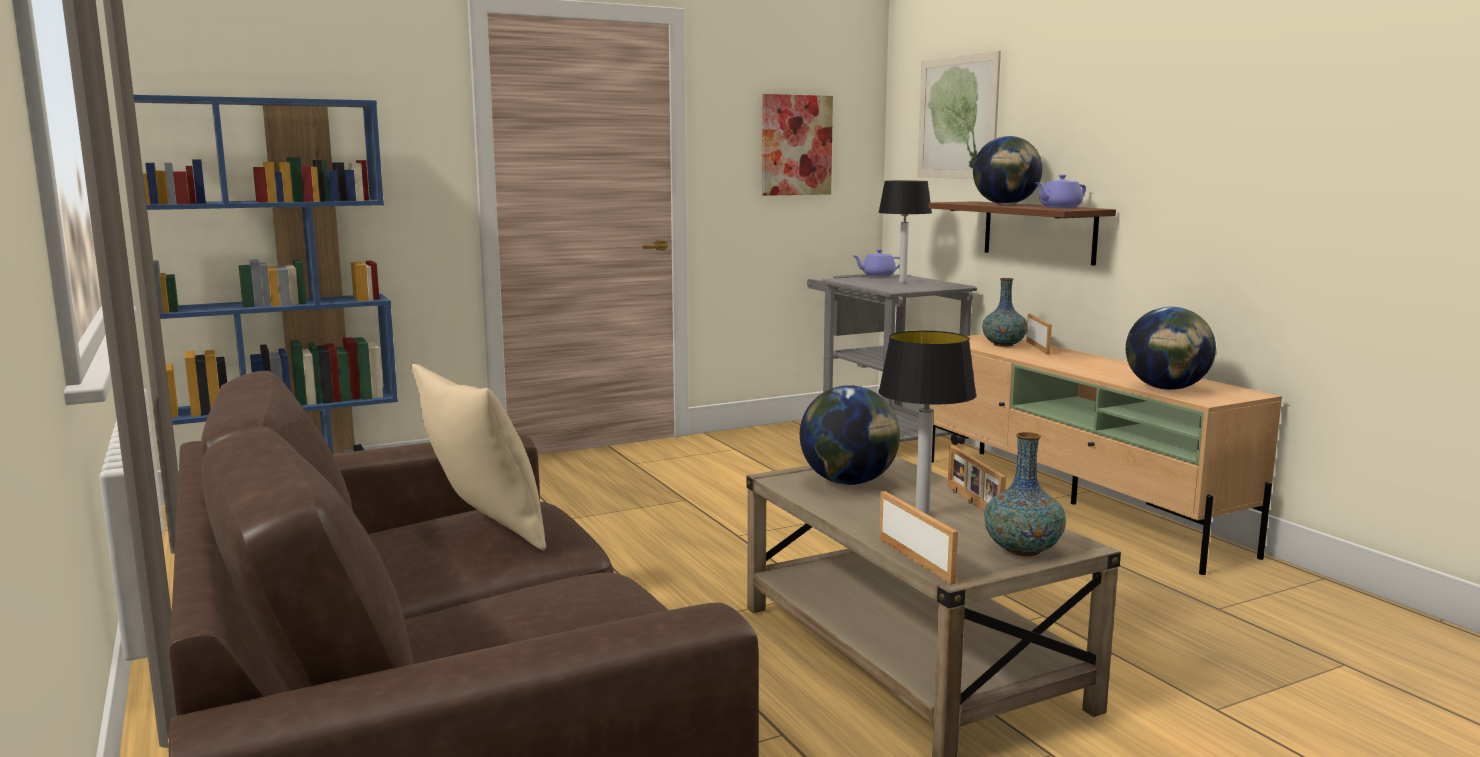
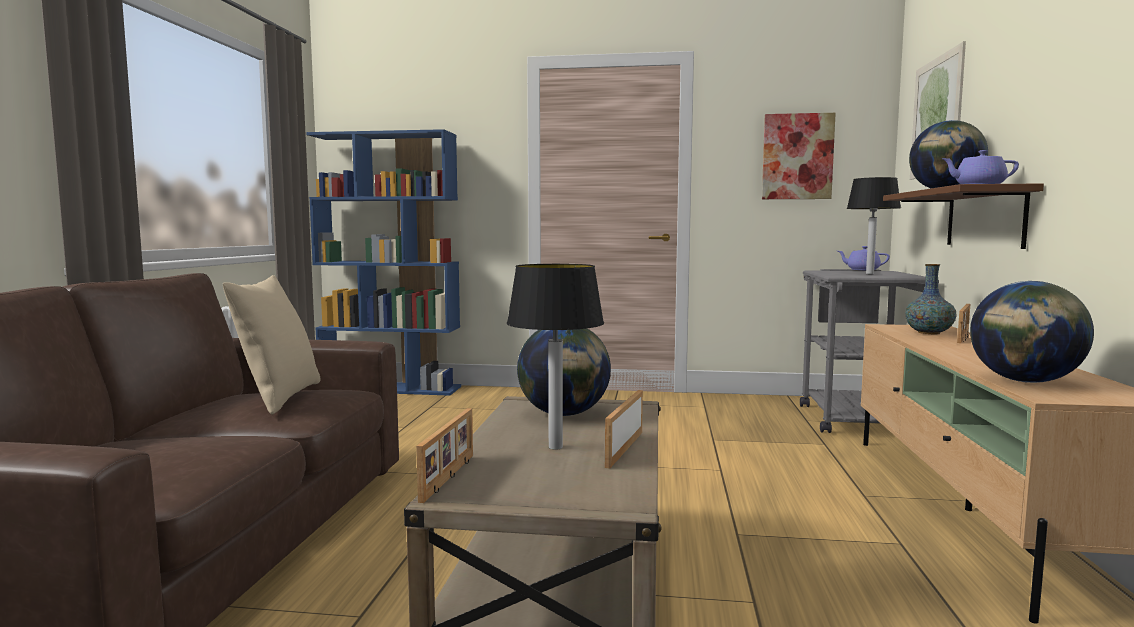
camera: 35 degrees right, 5 degrees down
(1023, 550) = (558, 494): vase -> none

